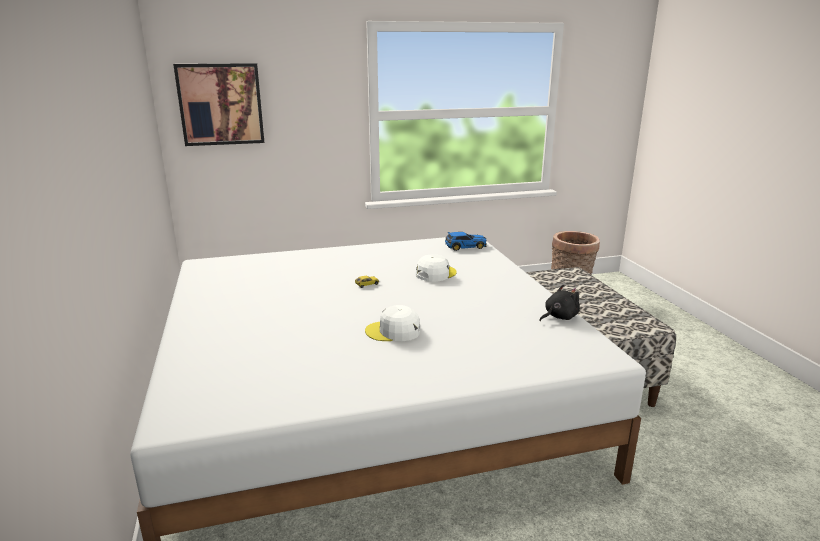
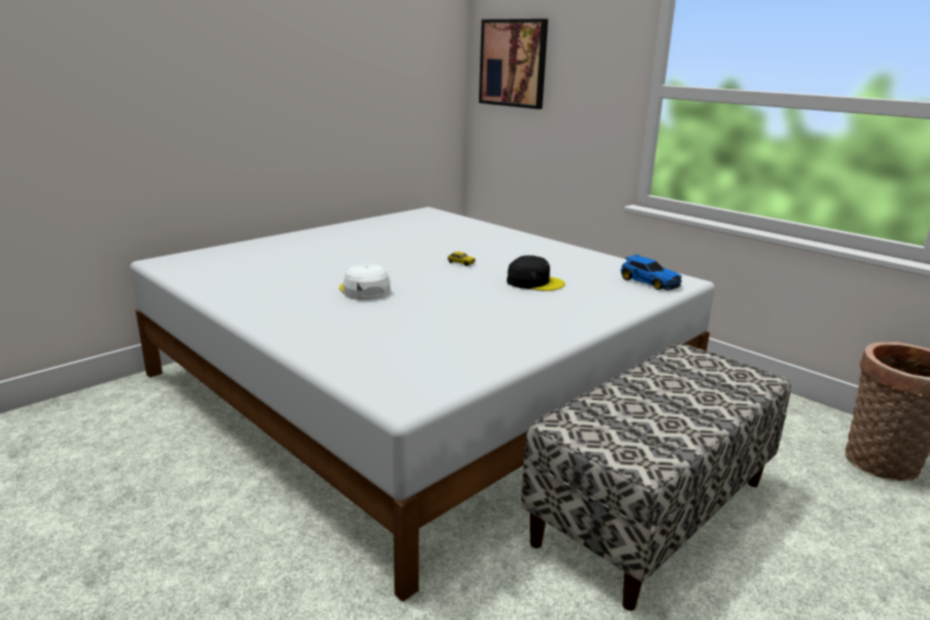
camera: 60 degrees right, 0 degrees up
(435, 274) = (534, 282): white cap -> black cap
(559, 317) = (496, 358): black plush toy -> none

